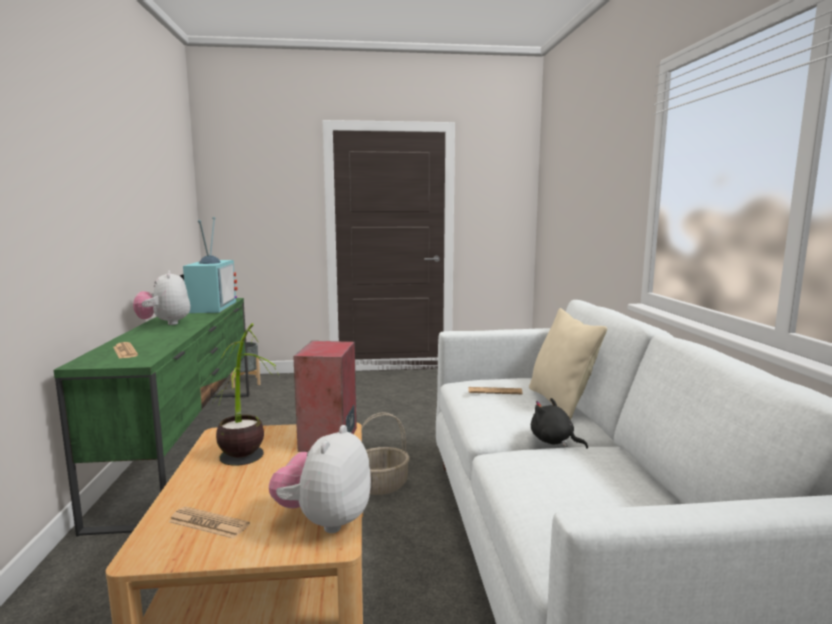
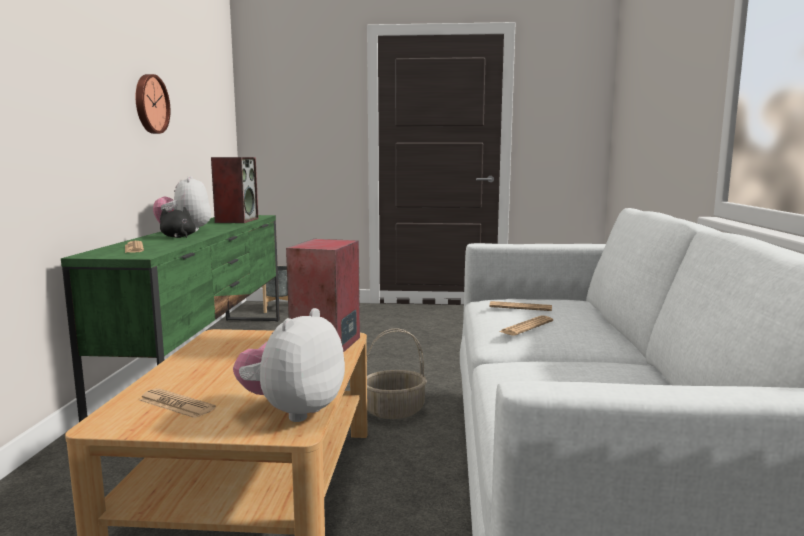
camera: 10 degrees right, 0 degrees up
(125, 202) = (150, 104): none -> wall clock
(209, 307) = (236, 220): television -> speaker
(246, 466) = (232, 362): potted plant -> none
(508, 414) = (526, 327): none -> newspaper
(554, 441) = (571, 355): black plush toy -> black plush toy (178, 237)
(560, 403) = (594, 321): beige pillow -> none

